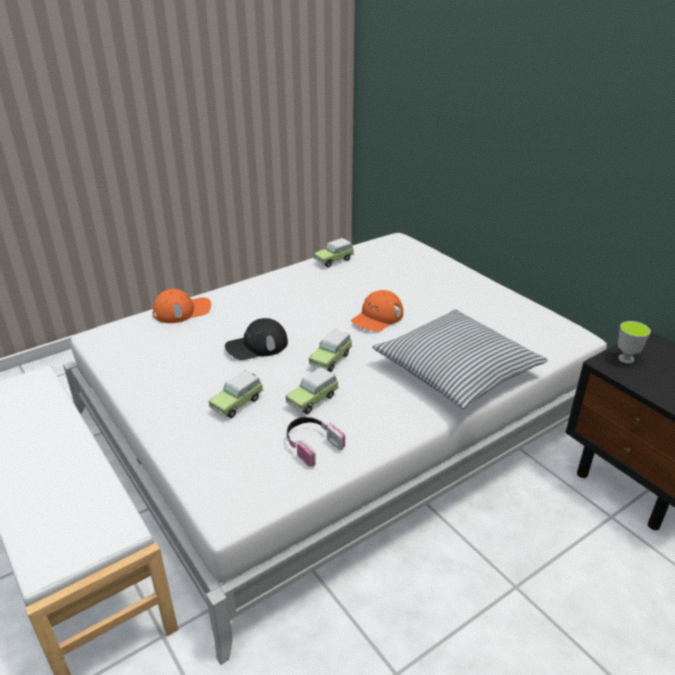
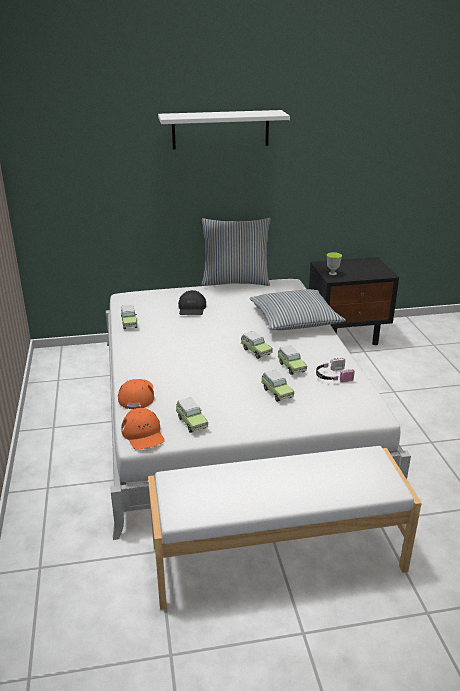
camera: 65 degrees left, 5 degrees down
(143, 358) = (191, 422): none -> toy car
(256, 345) = (218, 372): black cap -> black cap (192, 308)
(377, 317) = (222, 326): orange cap -> orange cap (143, 434)
(520, 293) = (235, 281): none -> pillow
(564, 49) = (220, 129): none -> white shelf

